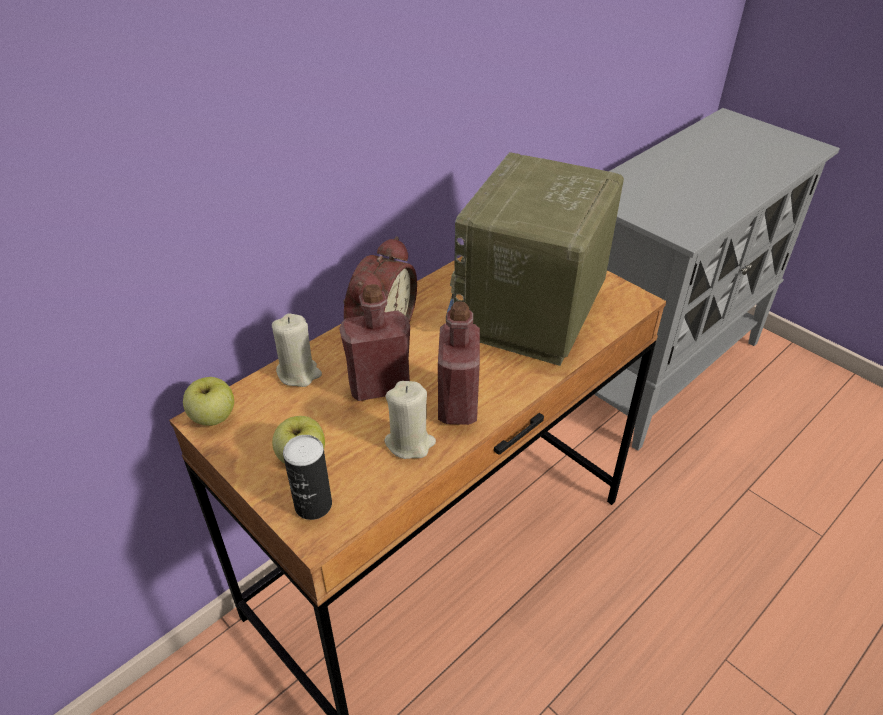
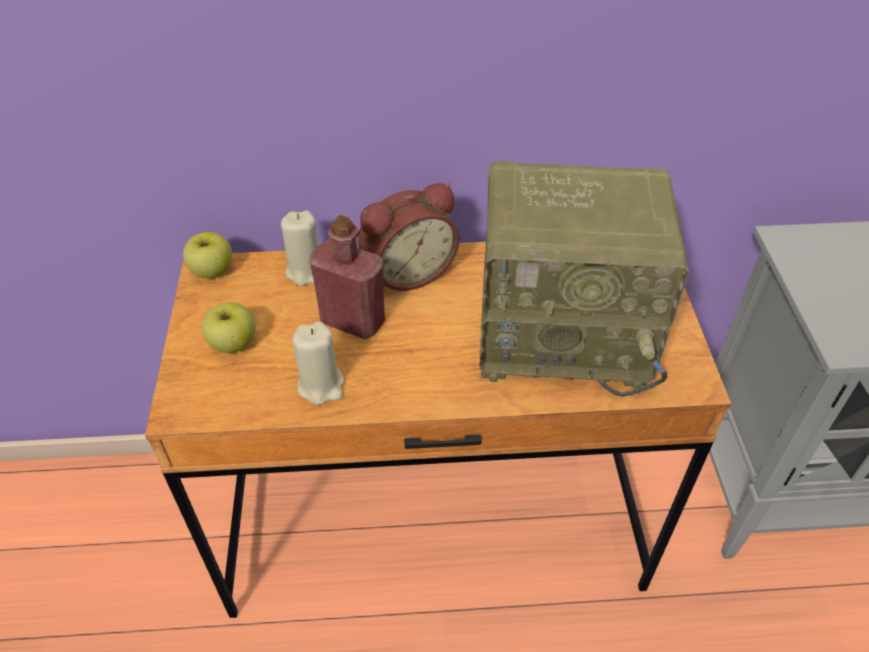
camera: 40 degrees right, 5 degrees up
(313, 505) = (199, 387): can -> none
(458, 405) = (396, 378): red bottle -> none
(531, 313) = (565, 332): radio -> radio turned 150 degrees counterclockwise

